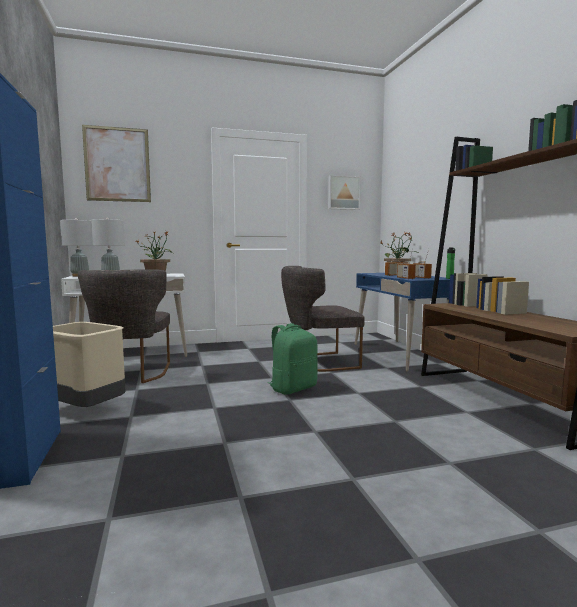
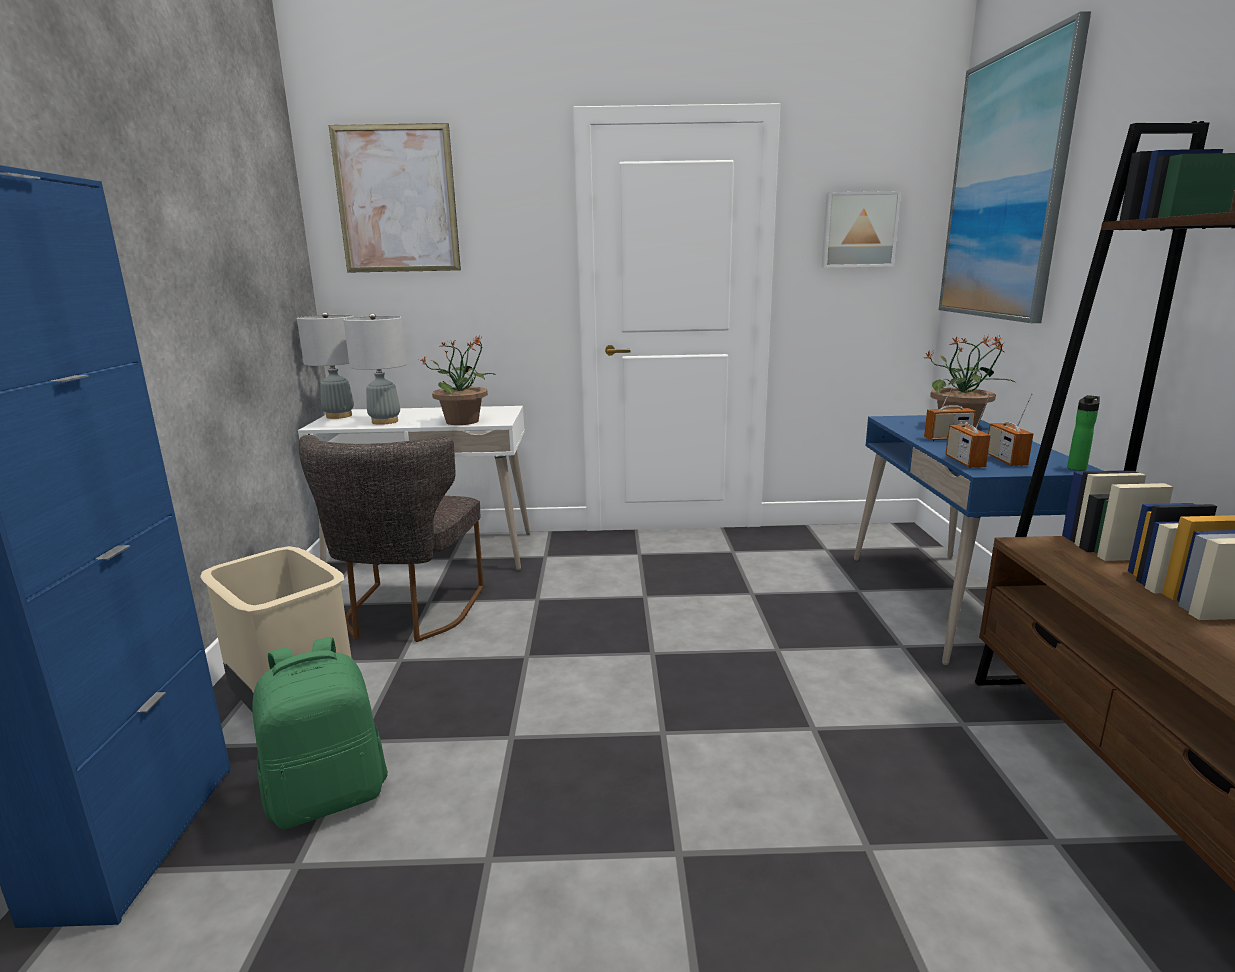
camera: 15 degrees right, 10 degrees up
(293, 388) = (681, 694): green backpack -> green backpack (329, 795)
(318, 362) = (760, 613): grey chair -> none
(405, 173) = (1005, 187): none -> picture

